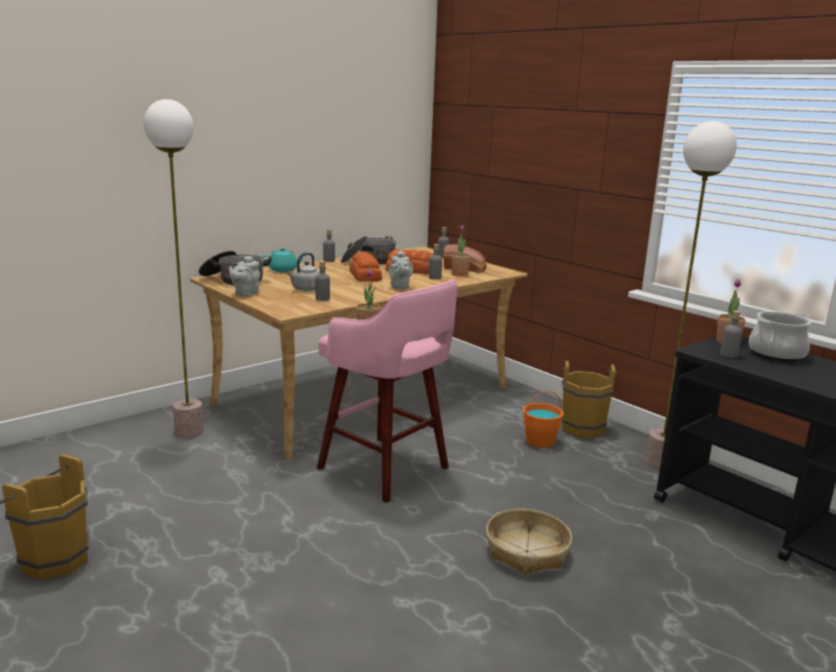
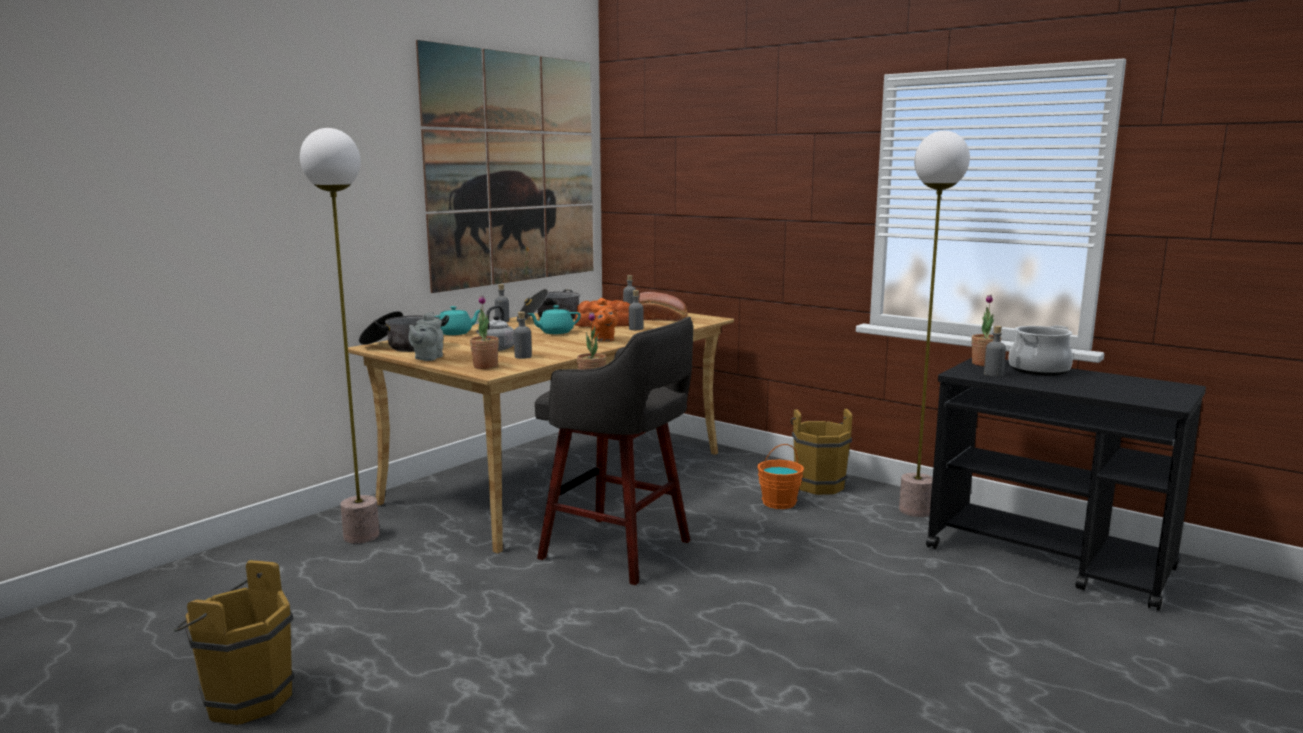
camera: 10 degrees left, 5 degrees down
(349, 131) = (514, 169): none -> picture
(365, 275) = (555, 332): bread -> turquoise teapot
(386, 470) = (620, 551): pink stool -> grey stool
(399, 287) = (603, 340): grey teapot -> orange teapot
(459, 274) = (661, 324): potted plant -> potted plant (485, 366)
(526, 551) = (815, 615): basket -> none

